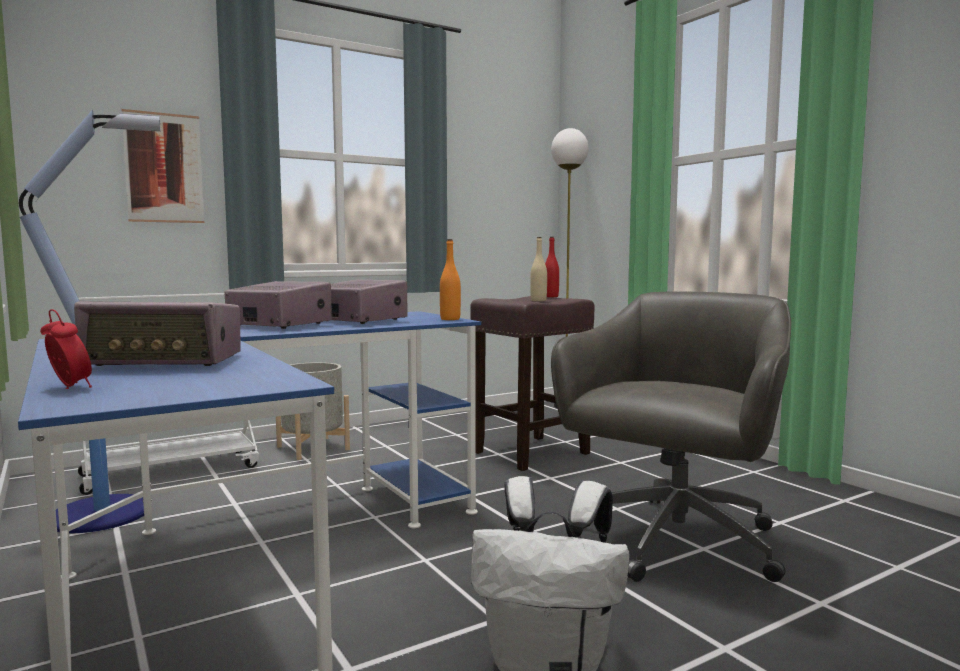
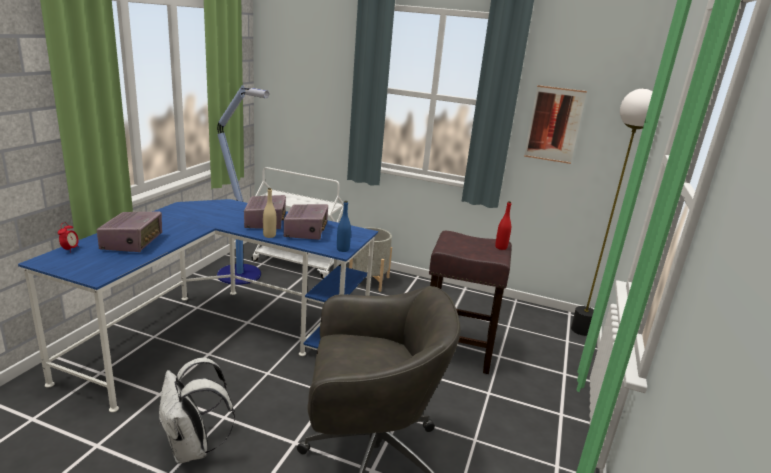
camera: 50 degrees right, 15 degrees up
(164, 168) = (328, 97): picture -> picture (554, 124)
(167, 362) = (133, 242): radio -> radio turned 135 degrees counterclockwise
(450, 319) = (343, 249): orange bottle -> blue bottle
(538, 300) = (470, 249): beige bottle -> beige bottle (269, 235)

